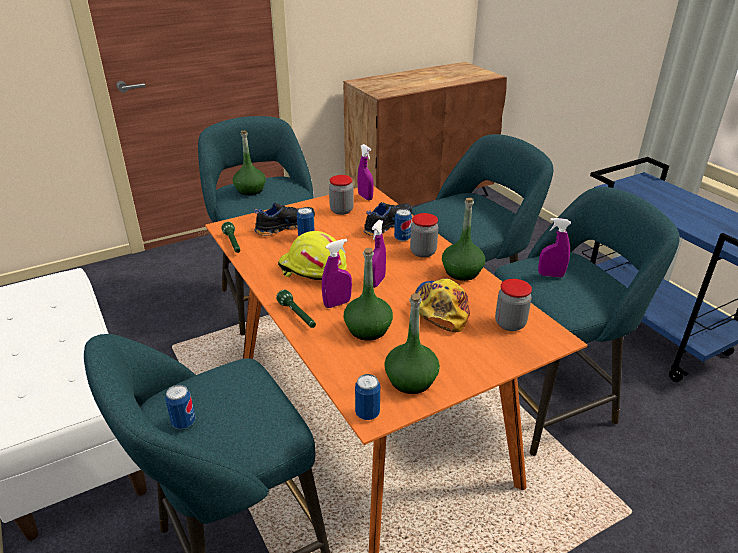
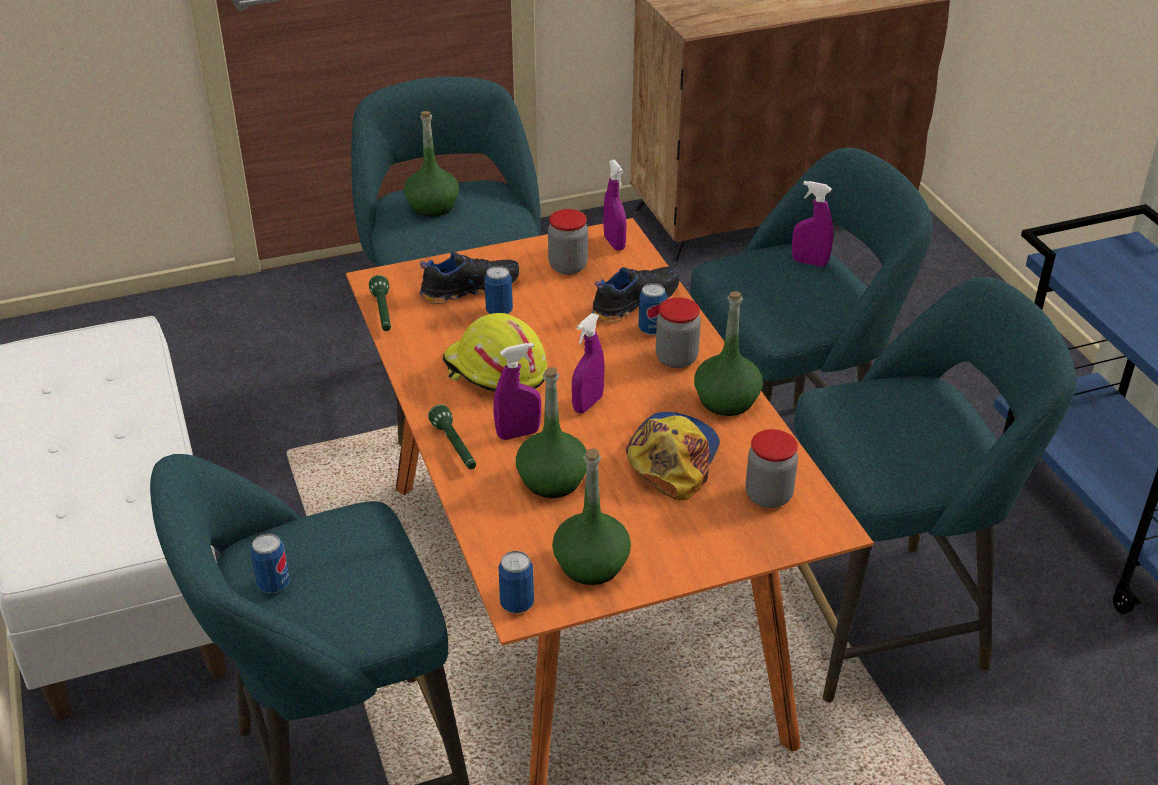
camera: 10 degrees right, 5 degrees up
(550, 275) = (880, 418): purple spray bottle -> purple spray bottle (809, 262)

